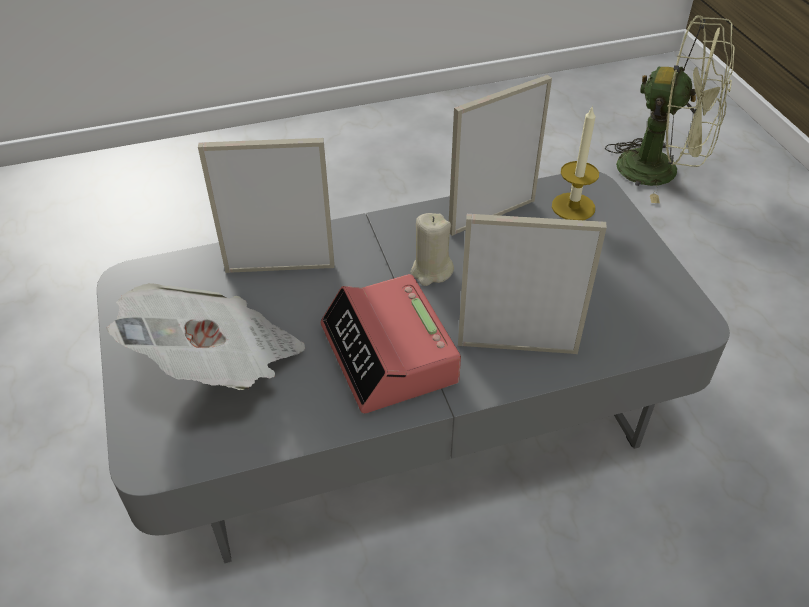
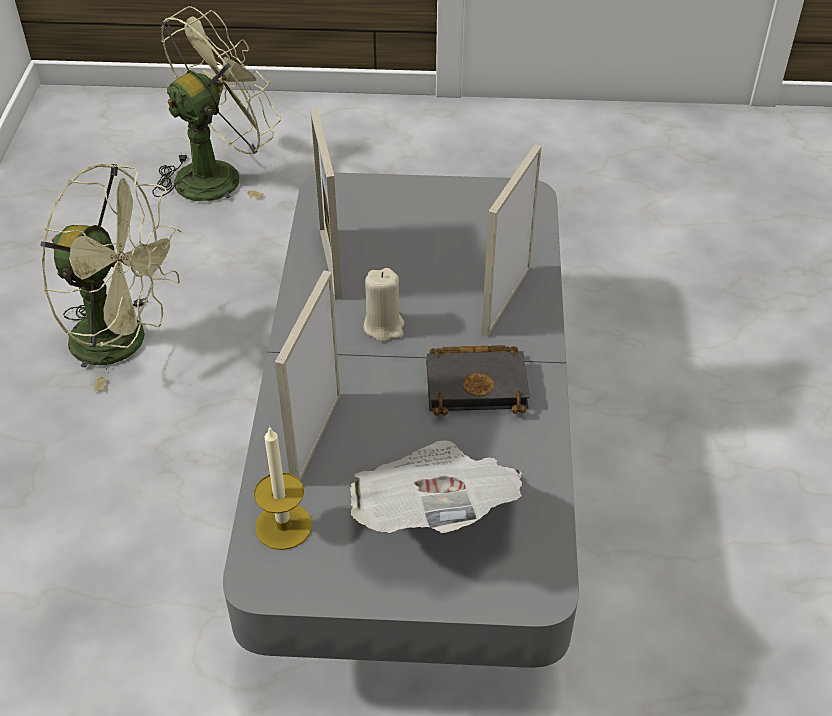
camera: 70 degrees left, 0 degrees up
(389, 355) = (479, 384): alarm clock -> black book
(442, 190) = (125, 341): none -> green fan
(573, 207) = (350, 209): candle -> candle (283, 526)

